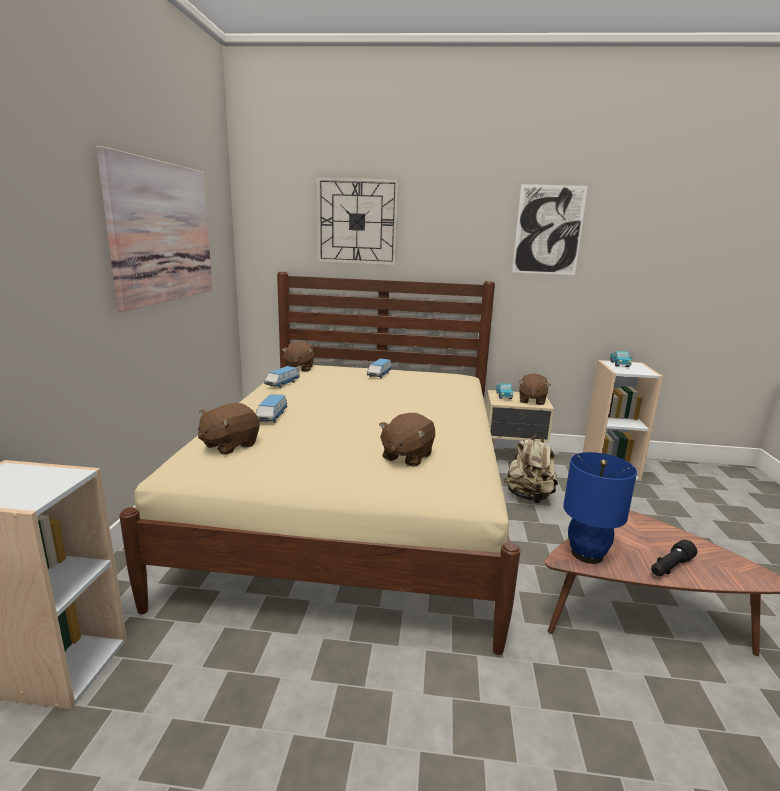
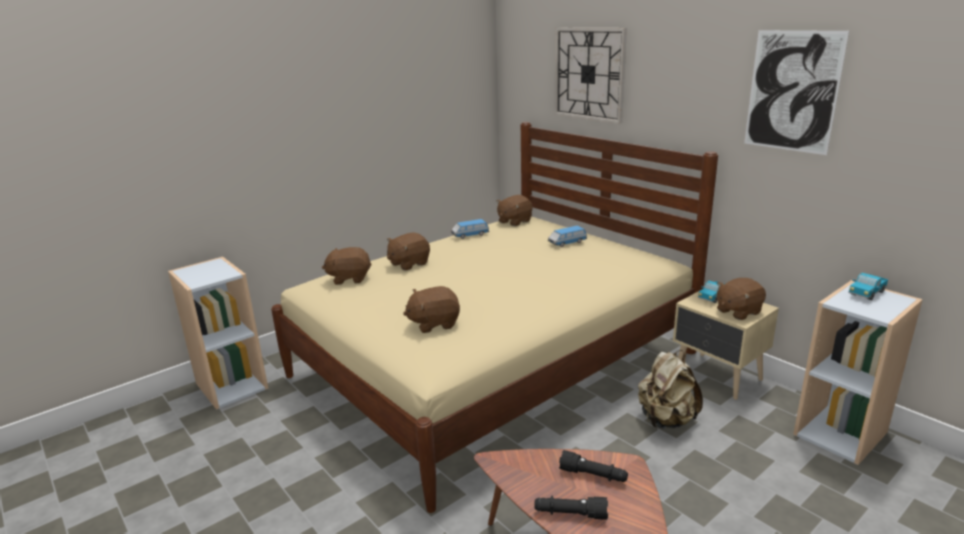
camera: 45 degrees right, 5 degrees up
(162, 232) = (387, 97): picture -> none
(271, 417) = (408, 264): toy car -> brown plush toy
(587, 554) = (519, 467): blue table lamp -> none
(631, 535) = (593, 475): none -> black flashlight

